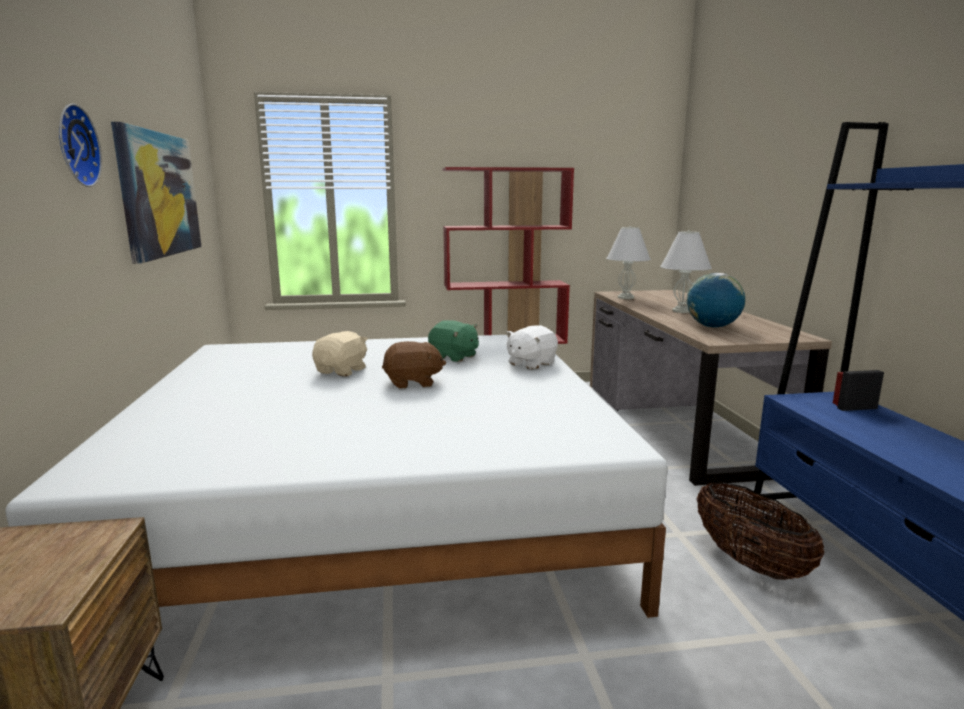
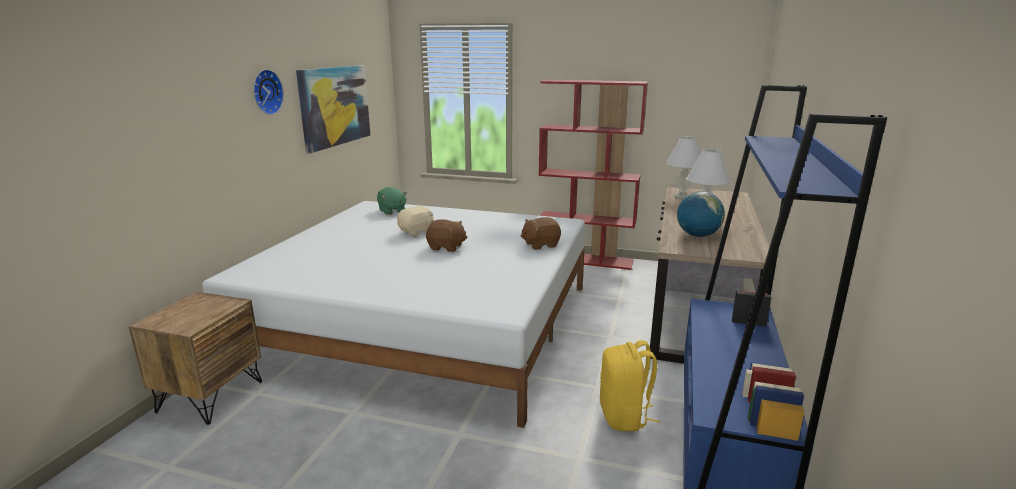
camera: 25 degrees right, 5 degrees up
(454, 357) = (497, 231): green plush toy -> green plush toy (392, 211)
(530, 363) = (540, 245): white plush toy -> brown plush toy
(750, 563) = (624, 417): basket -> yellow backpack

